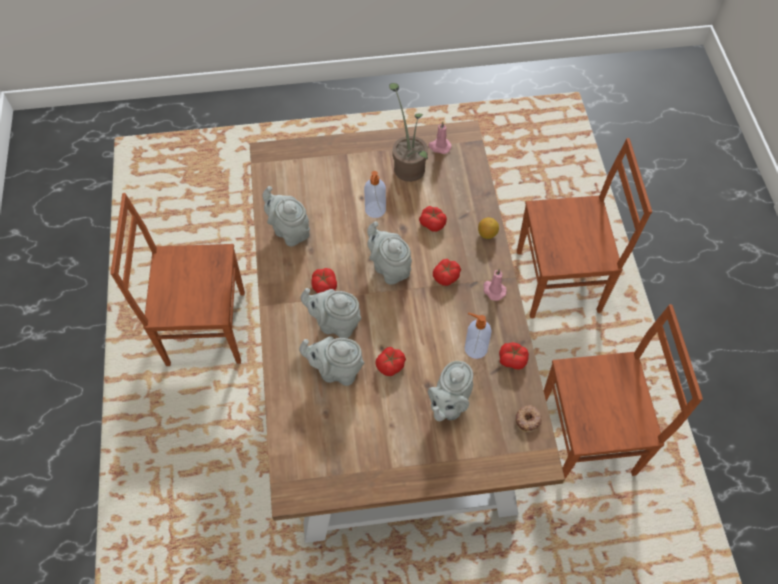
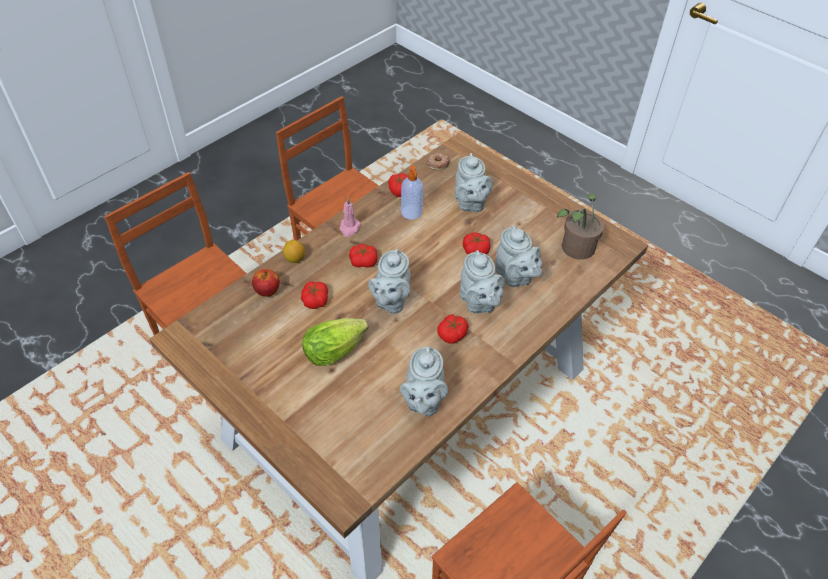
camera: 130 degrees left, 10 degrees down
(375, 210) = (337, 350): soap dispenser -> lettuce
(408, 165) = (257, 358): potted plant -> potted plant (575, 250)
(439, 146) = (212, 347): pink candle -> none
(449, 404) = (470, 204): grey teapot -> grey teapot turned 90 degrees clockwise
(467, 200) = (267, 291): none -> apple

